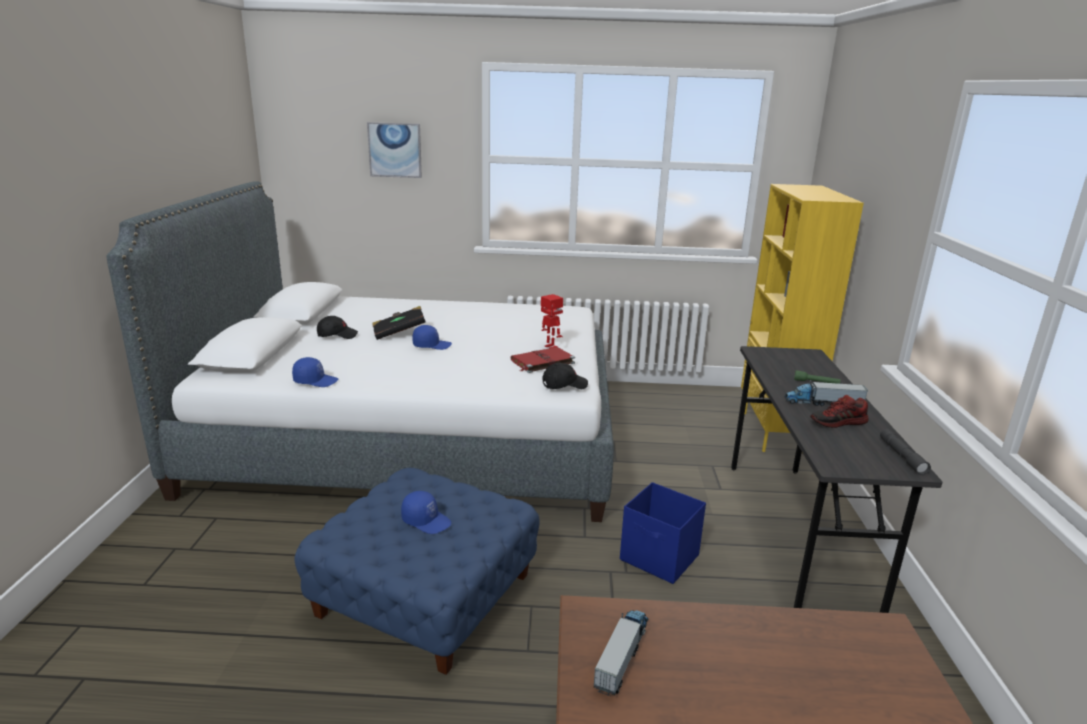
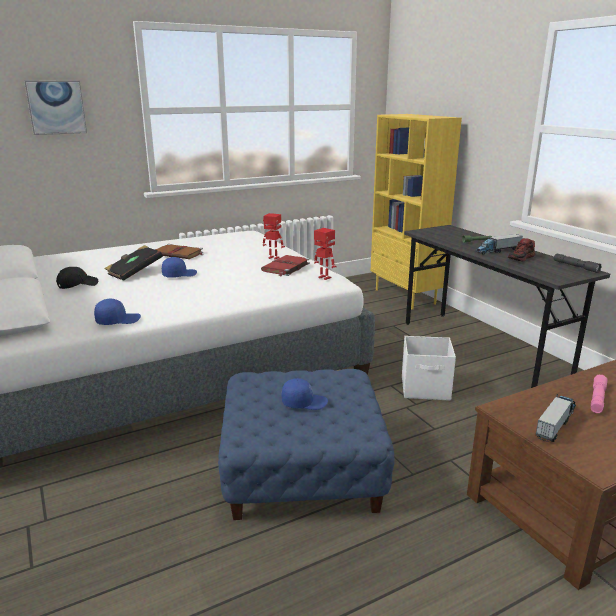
camera: 30 degrees left, 0 degrees up
(467, 321) = (179, 254): none -> brown book
(564, 385) = (324, 278): black cap -> toy robot
(622, 655) = (556, 423): toy truck -> toy truck turned 45 degrees clockwise
(660, 558) = (426, 389): blue storage box -> white storage box
(727, 650) = (597, 399): none -> pink flashlight

